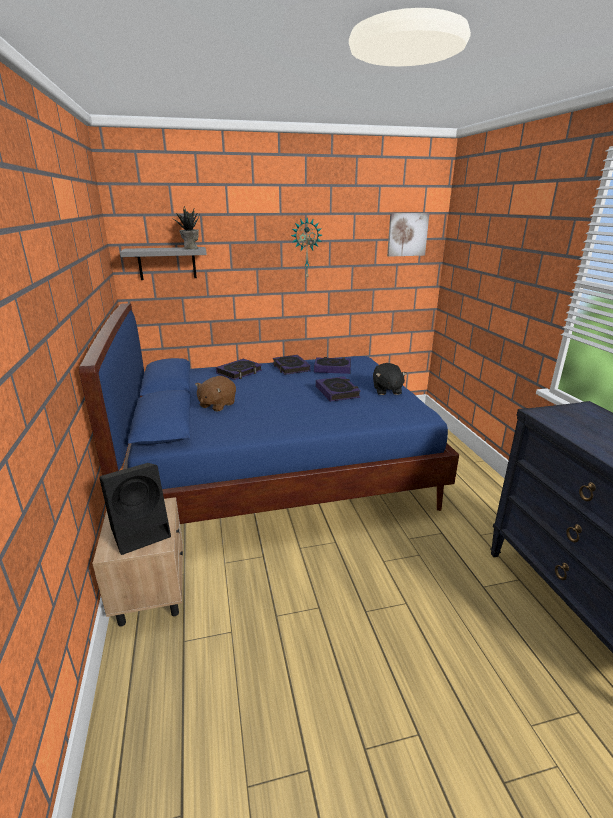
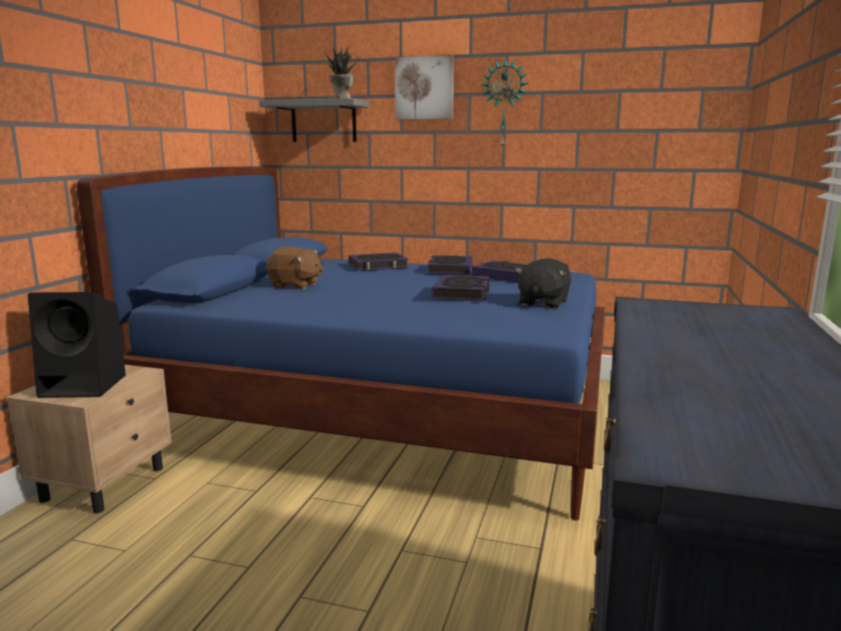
camera: 30 degrees right, 10 degrees down
(217, 405) = (295, 285): brown plush toy -> brown plush toy turned 135 degrees counterclockwise
(407, 234) = (674, 81): picture -> picture (424, 88)

